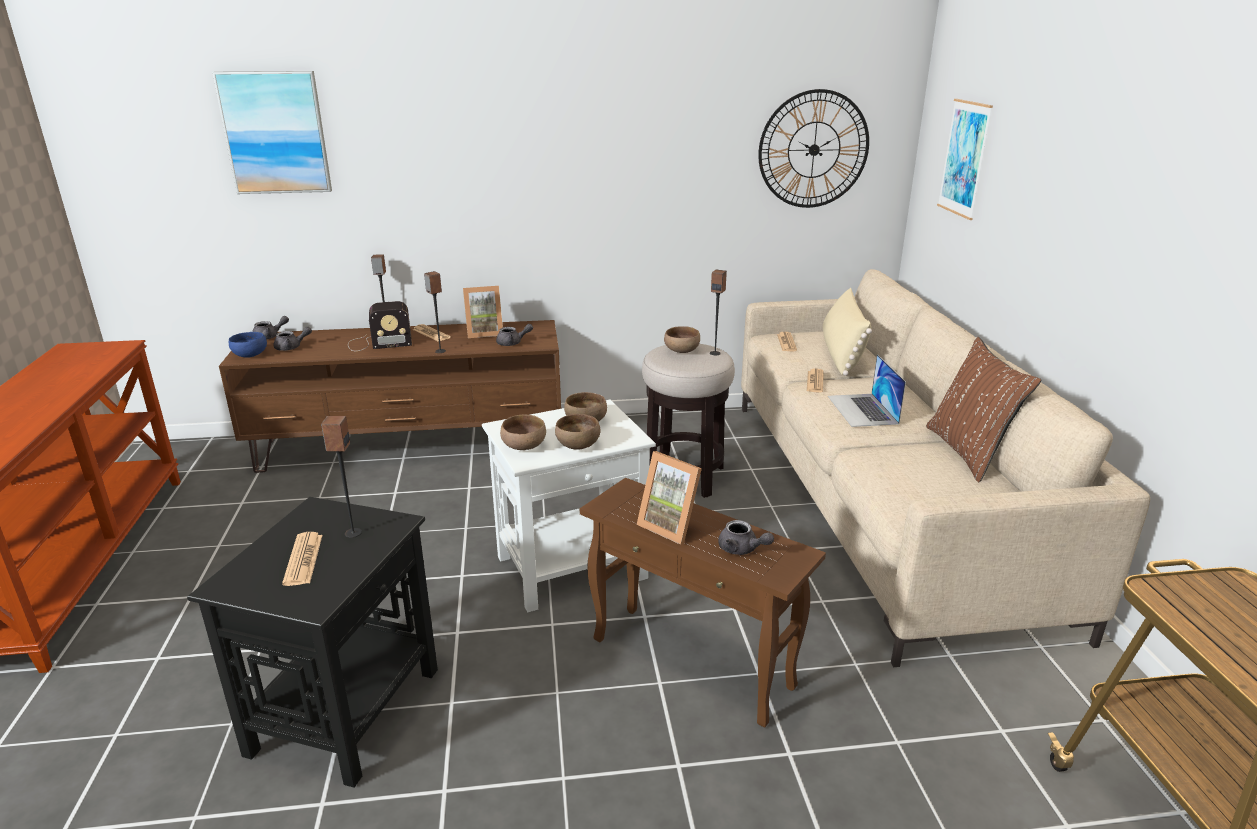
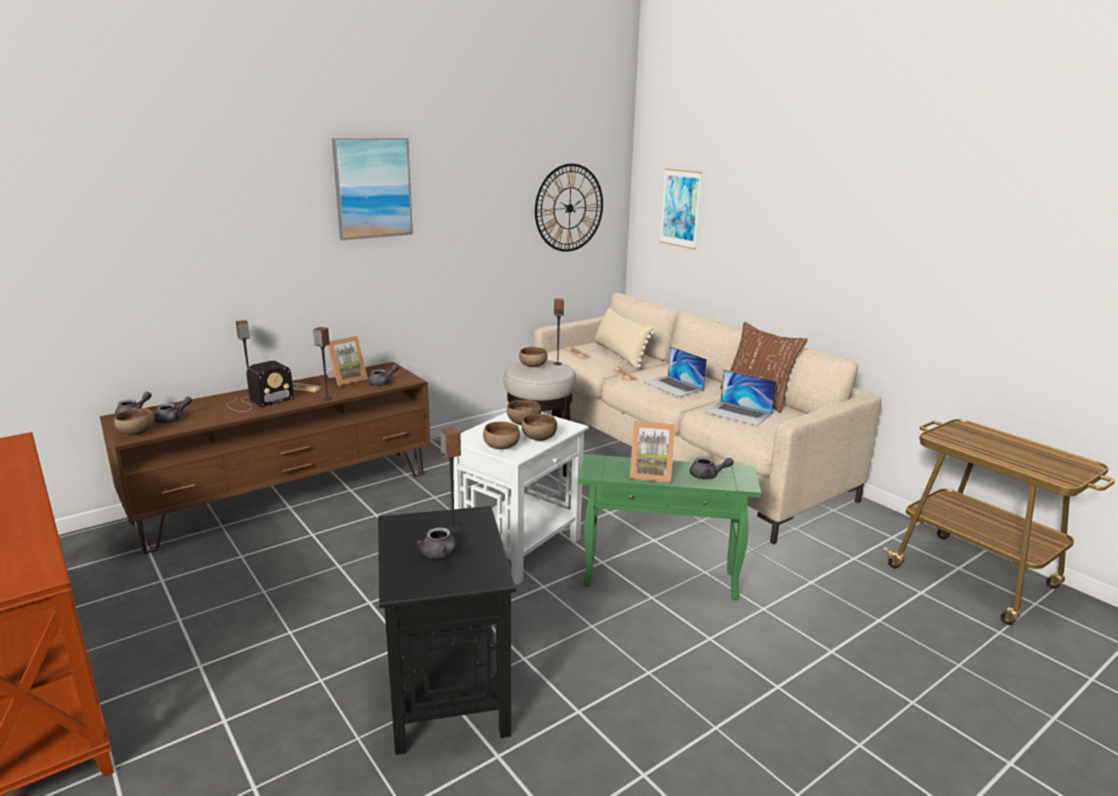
camera: 30 degrees left, 5 degrees down
(249, 355) = (136, 432): blue bowl -> brown bowl
(275, 133) = (134, 212): picture -> picture (372, 188)
(303, 559) = (440, 555): newspaper -> grey teapot
(691, 663) = (659, 579): brown side table -> green side table
(910, 468) = (738, 413): none -> laptop

